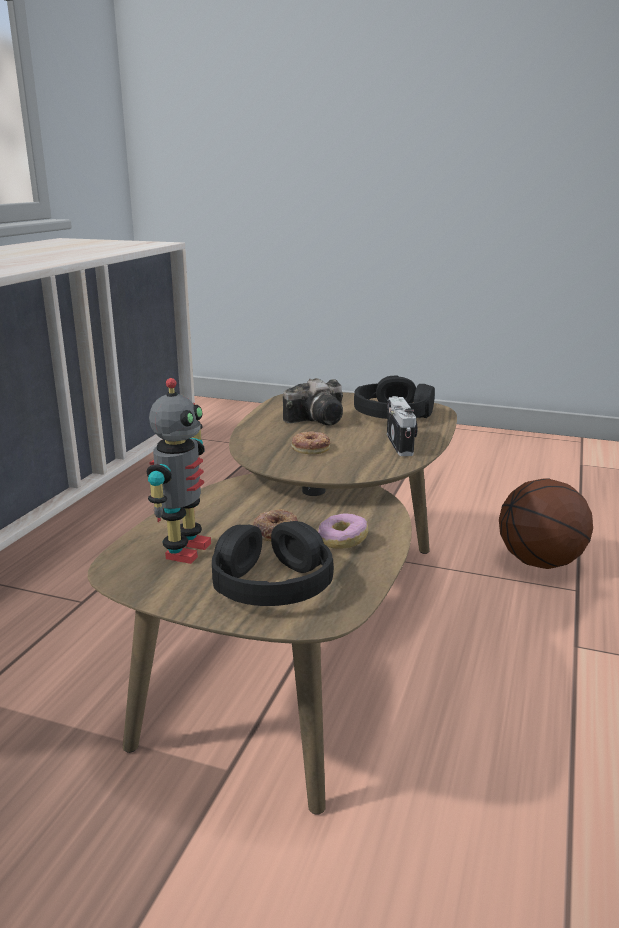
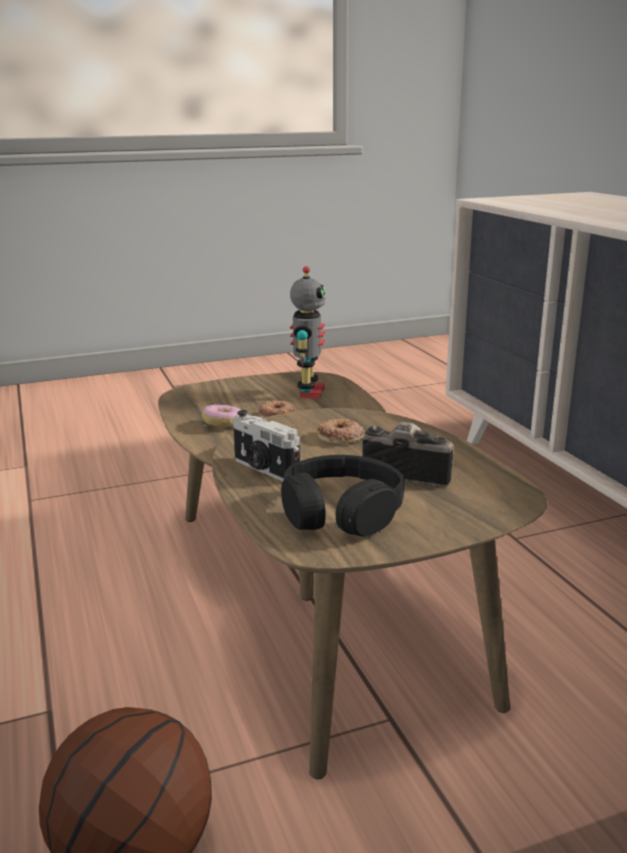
camera: 140 degrees right, 0 degrees up
(184, 550) = (309, 392): toy robot -> toy robot turned 150 degrees counterclockwise
(272, 584) = (230, 395): black headphones -> none
(320, 419) = (404, 472): camera -> camera turned 90 degrees clockwise

